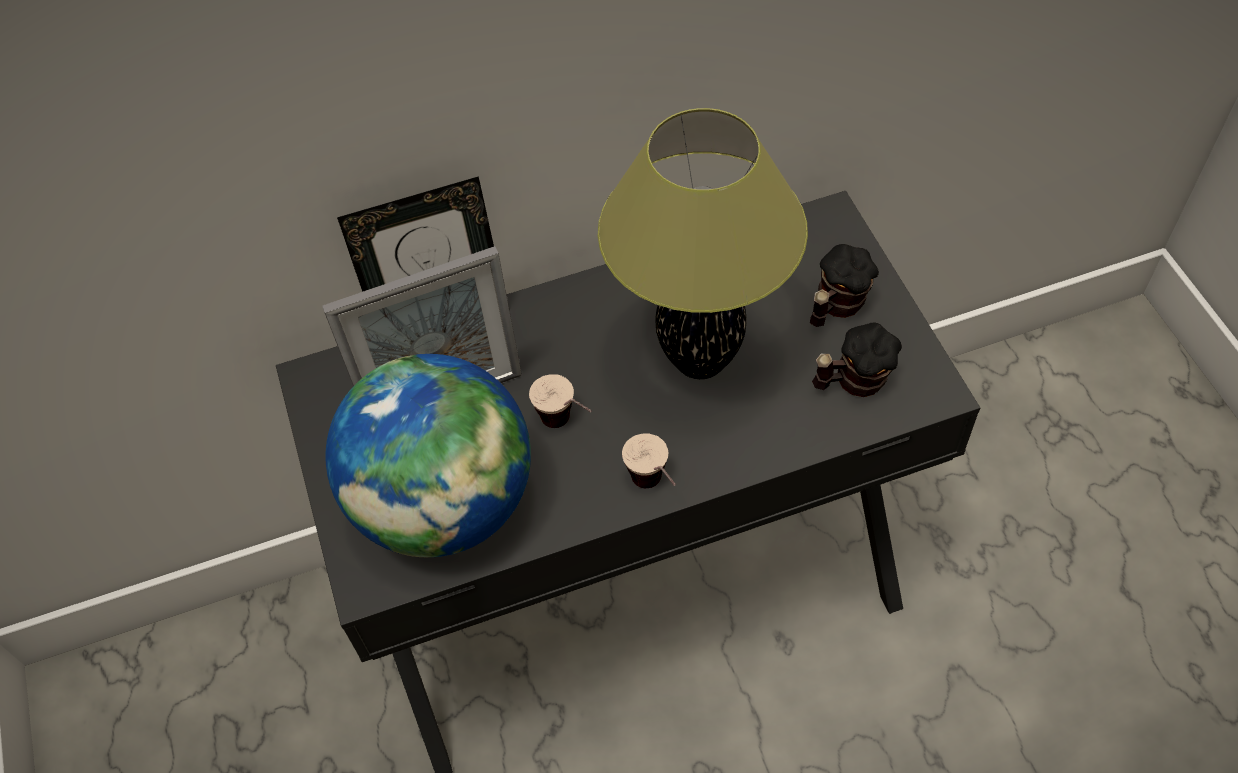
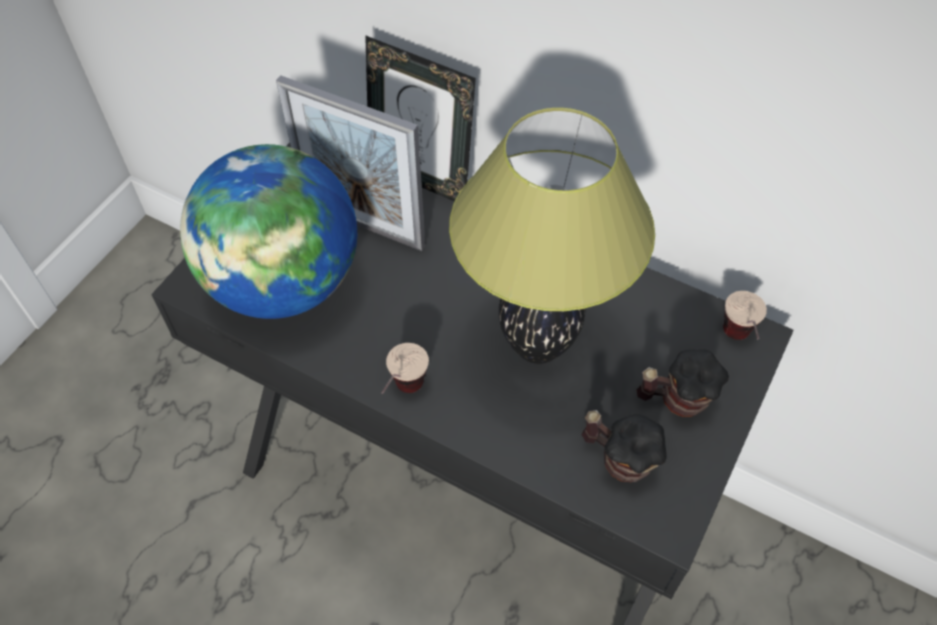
camera: 45 degrees right, 0 degrees up
(567, 427) = (405, 306): cup -> cup (737, 343)

